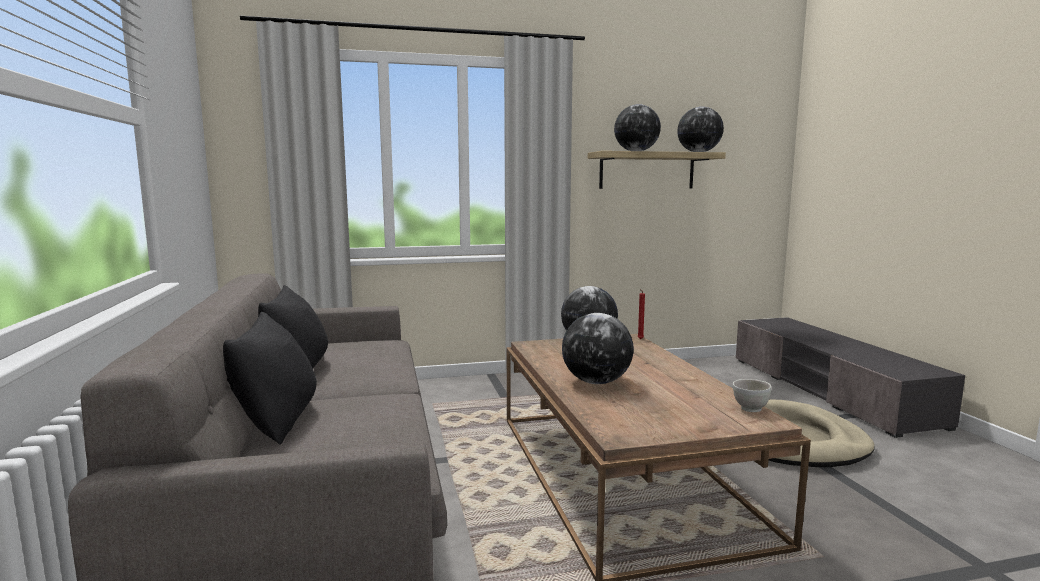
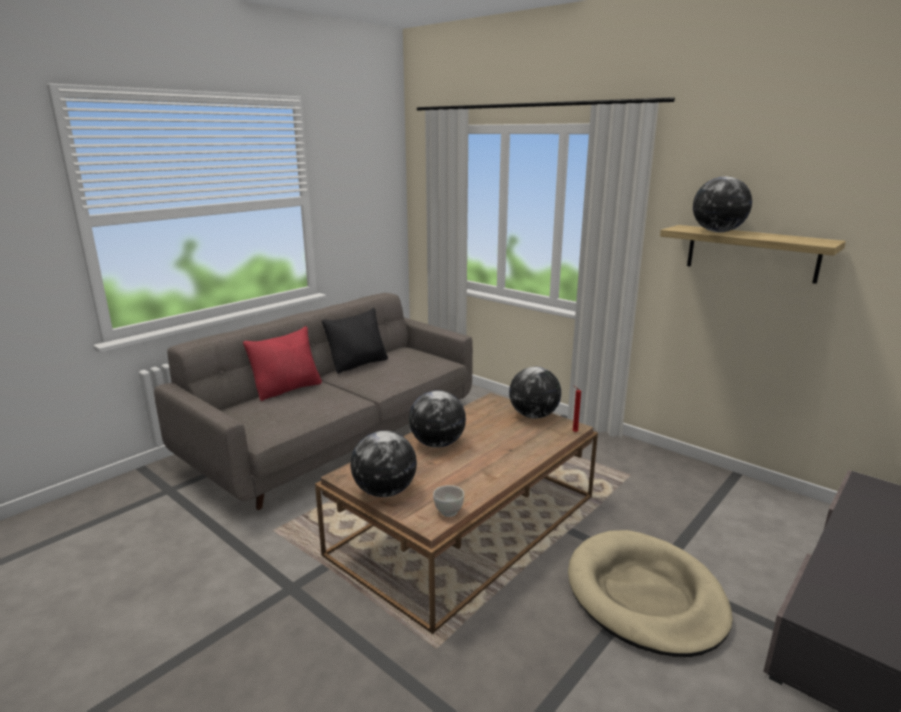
camera: 55 degrees right, 10 degrees up
(277, 421) = (287, 389): black pillow -> red pillow
(699, 152) = (811, 241): globe -> globe (385, 491)

